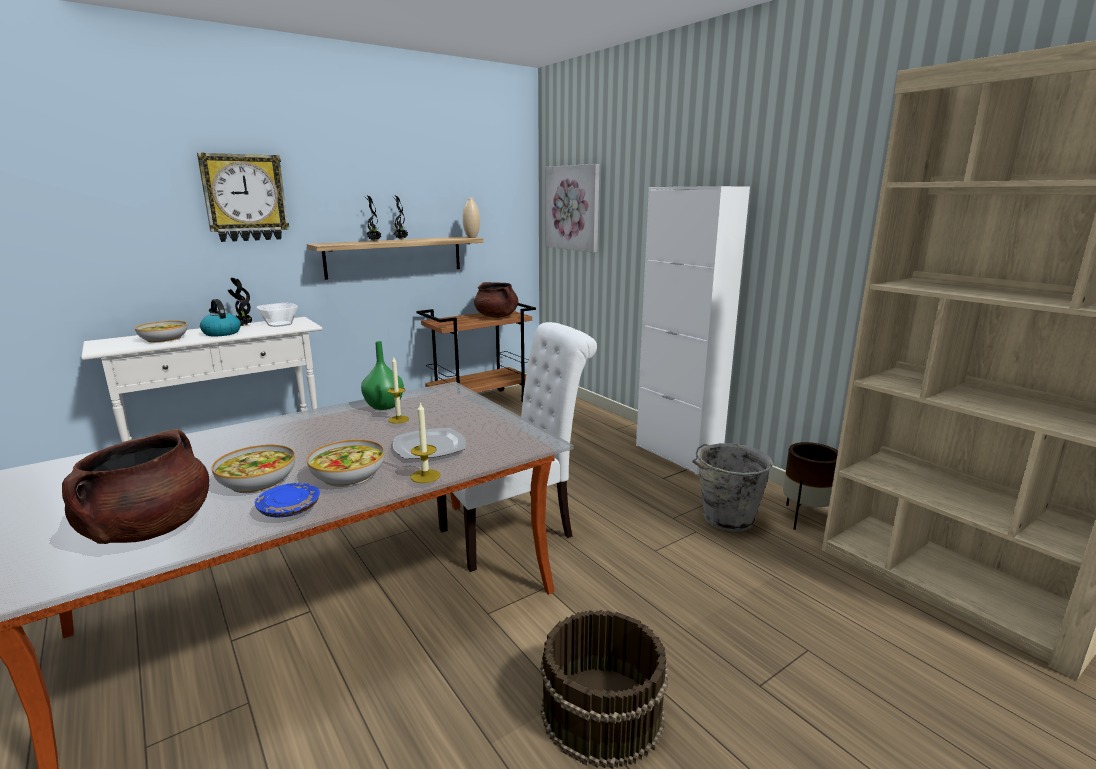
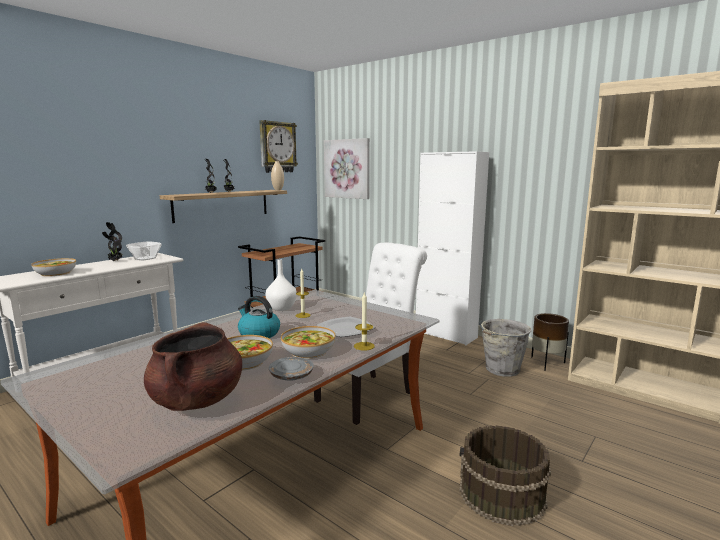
camera: 15 degrees left, 5 degrees down
(221, 333) = (102, 266): kettle -> kettle (258, 334)
(245, 198) = (114, 159): wall clock -> wall clock (277, 147)
(290, 509) = (291, 375): blue plate -> grey plate
(383, 406) = (281, 308): green vase -> white vase
(496, 316) = (297, 248): brown cooking pot -> none

